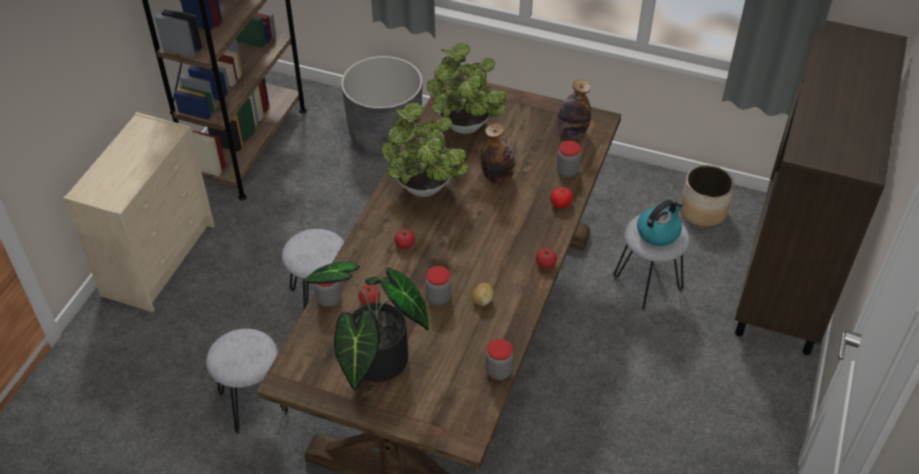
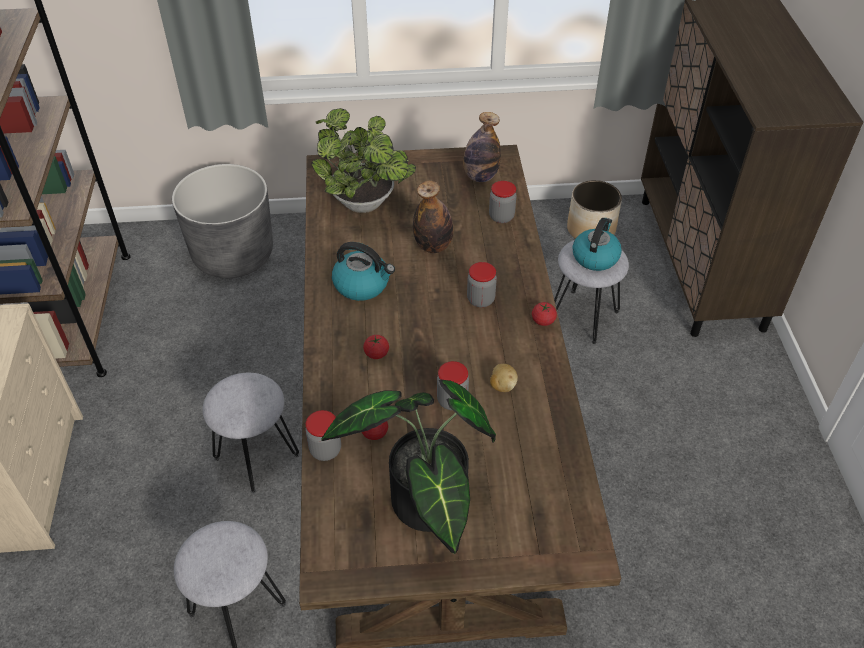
camera: 25 degrees left, 0 degrees up
(425, 189) = (362, 284): potted plant -> kettle
(498, 371) = (571, 459): jar -> jar (480, 300)
(561, 204) = (517, 252): tomato -> none

